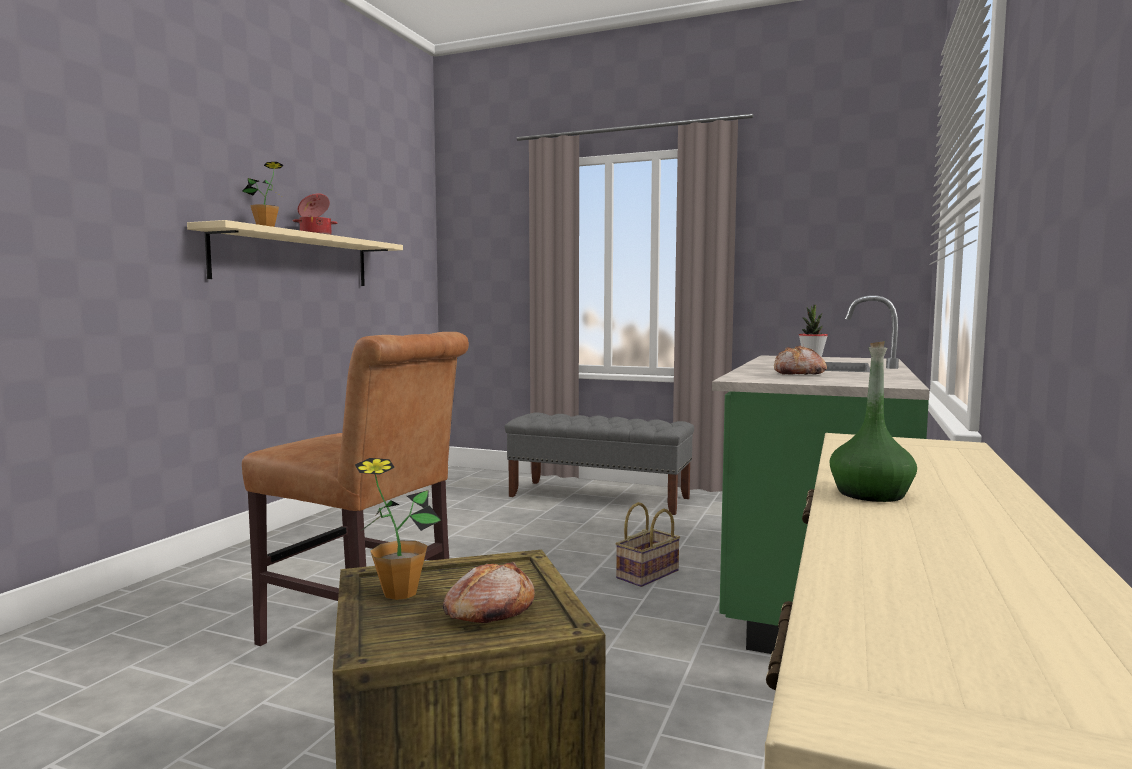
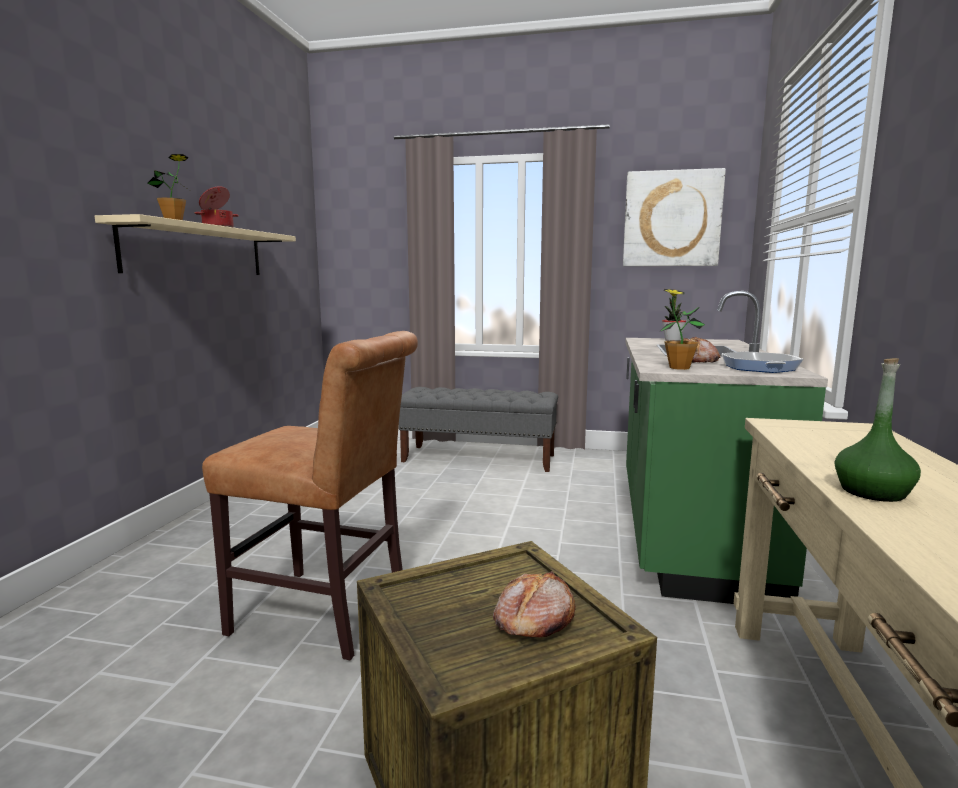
camera: 10 degrees left, 5 degrees up
(400, 593) = (432, 604): potted plant -> potted plant (679, 368)
(647, 575) = (551, 531): basket -> none
(831, 218) = (672, 219): none -> picture
(864, 380) = (759, 368): none -> frying pan

